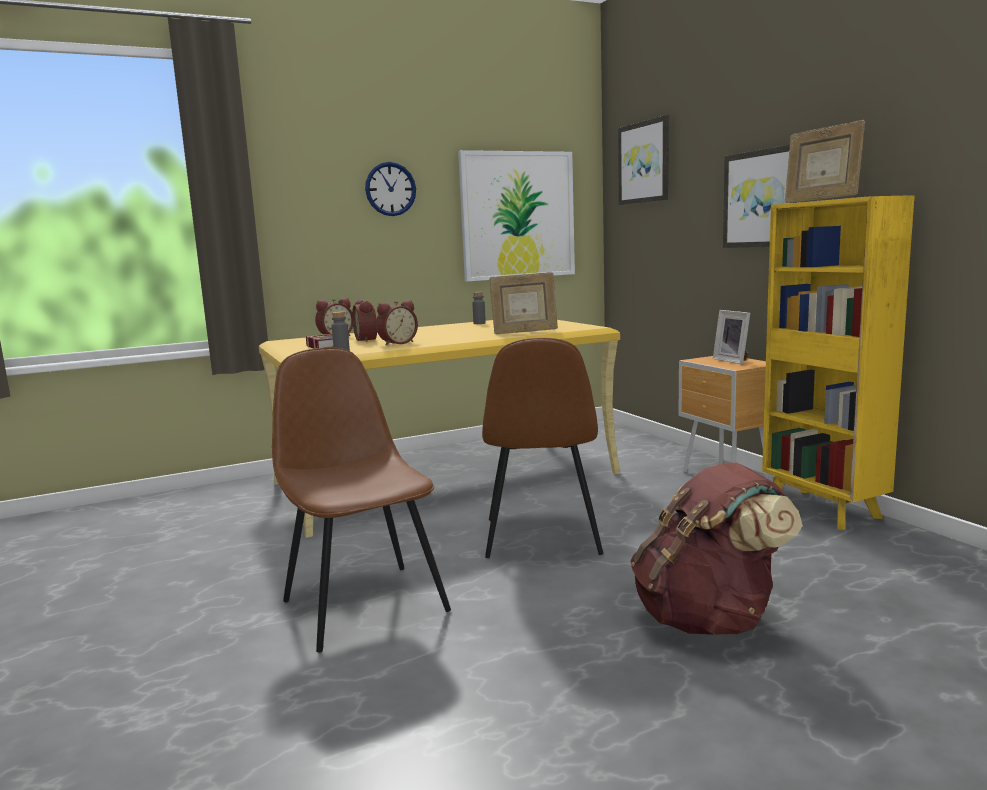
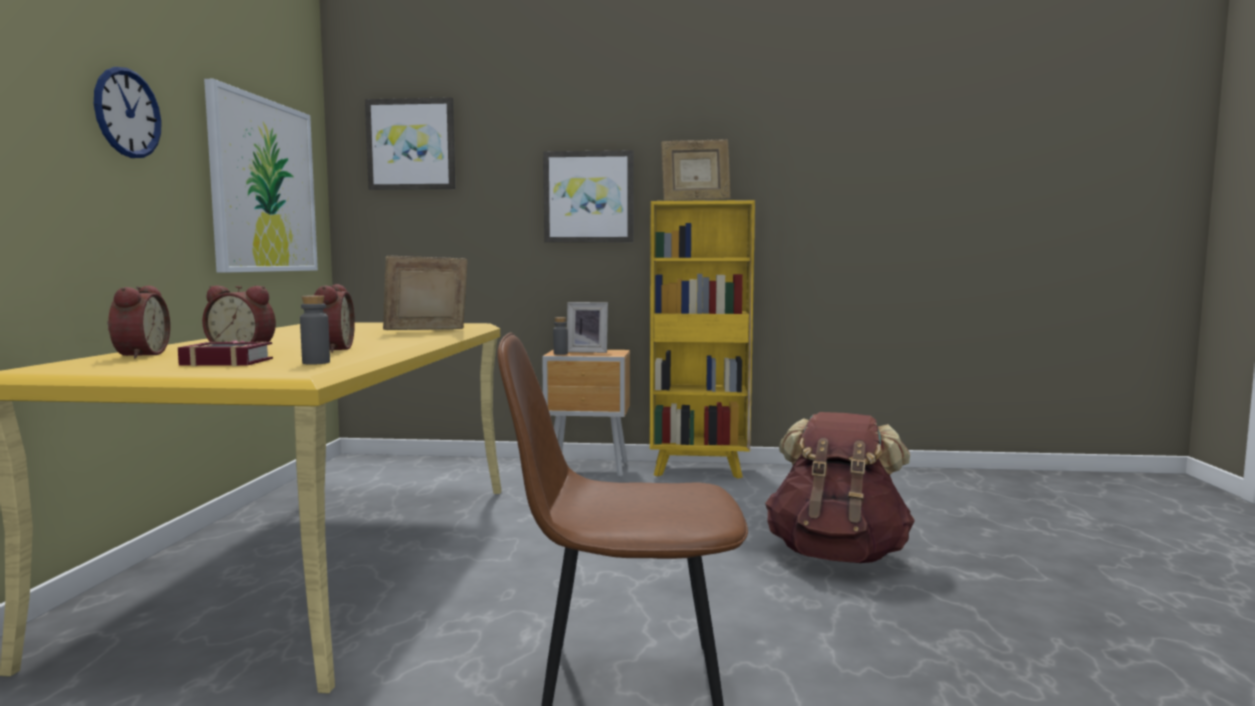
camera: 60 degrees left, 5 degrees down
(479, 323) = (291, 330): grey bottle -> grey bottle (560, 354)
(524, 332) = (427, 331): picture frame -> picture frame turned 150 degrees counterclockwise
(542, 538) = (595, 561): brown chair -> none

